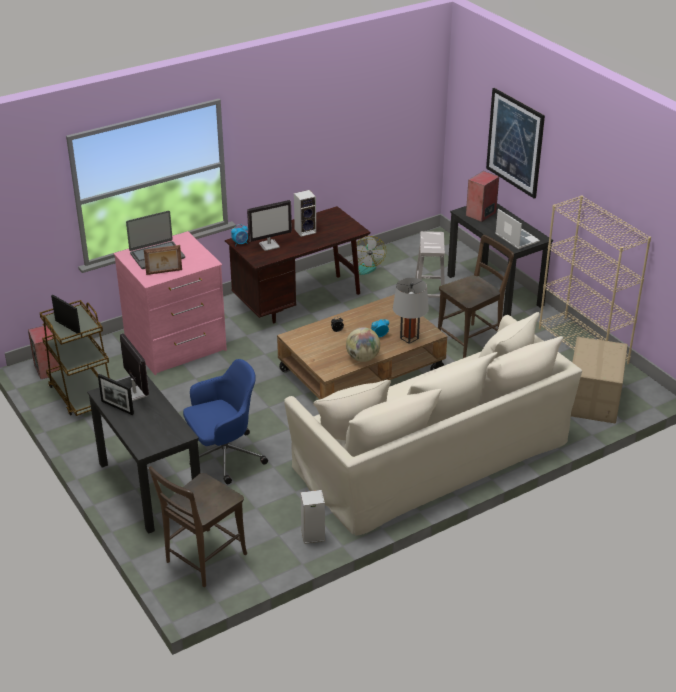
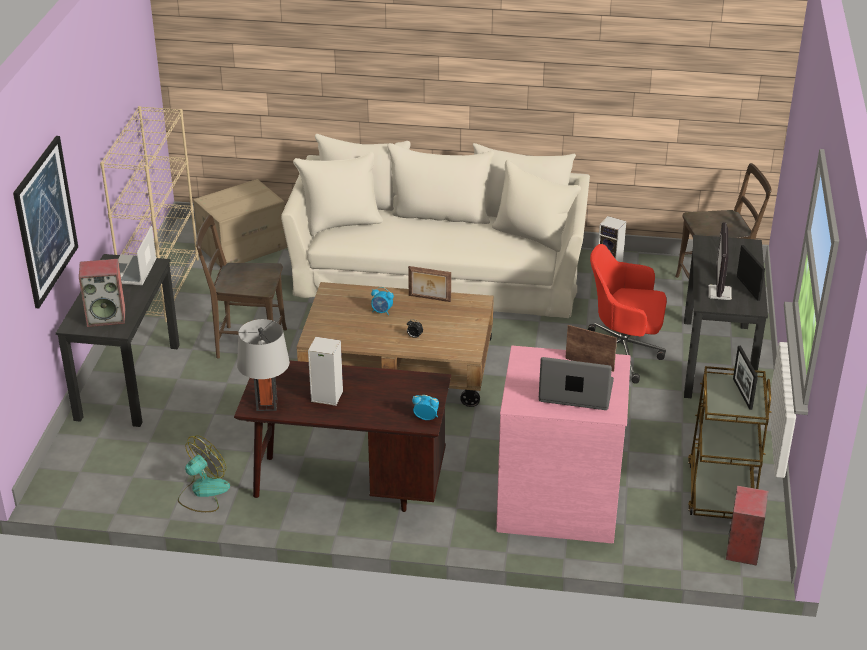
camera: 140 degrees left, 0 degrees up
(223, 456) = (623, 354): blue office chair -> red office chair
(269, 245) = (395, 397): monitor -> none
(362, 358) = (429, 299): globe -> picture frame
(409, 338) = (358, 296): grey table lamp -> grey table lamp (267, 404)
(428, 305) = (222, 401): white stool -> none

